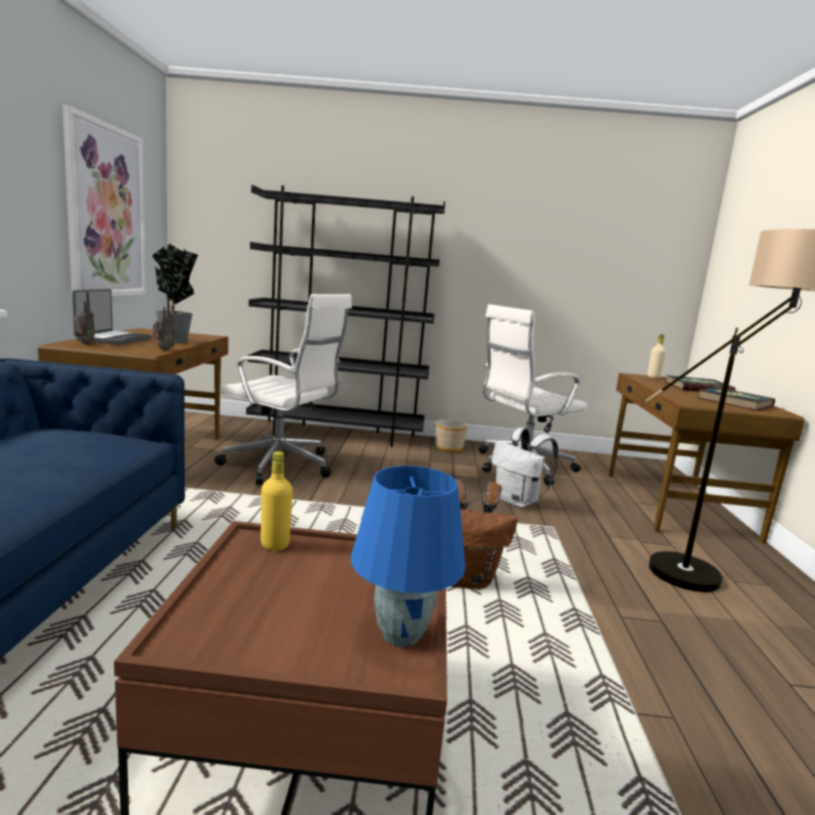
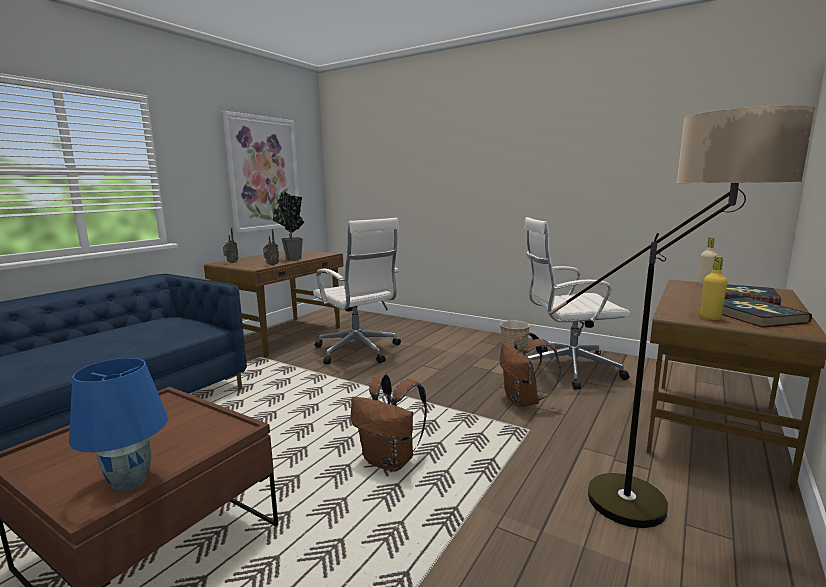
camera: 30 degrees right, 0 degrees up
(113, 339) = (257, 258): laptop -> none
(275, 545) = (168, 406): yellow bottle -> yellow bottle (710, 318)
(337, 434) = (429, 329): black bookcase -> none
(518, 501) = (524, 401): white backpack -> brown backpack

